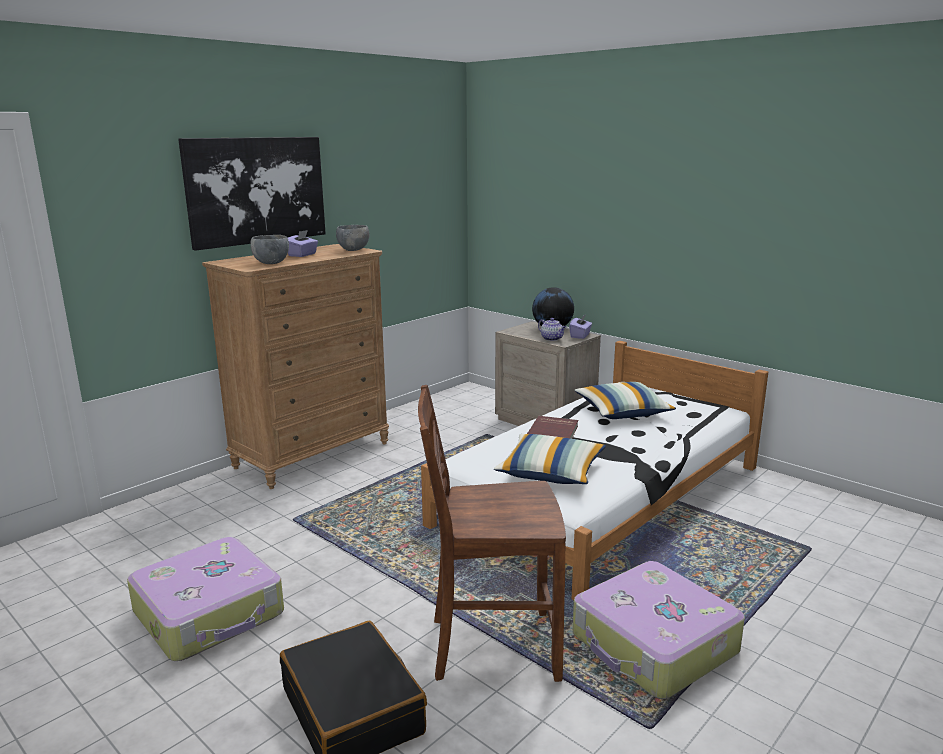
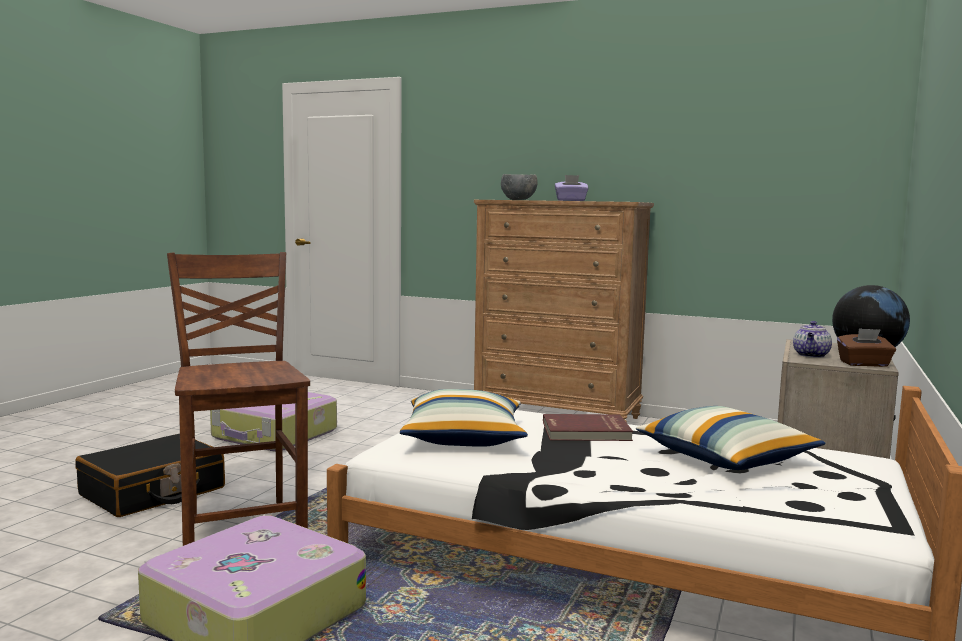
camera: 70 degrees right, 10 degrees down
(256, 190) = (567, 139): picture -> none
(353, 250) = (622, 201): grey bowl -> none
(580, 335) = (864, 364): purple tissue box -> brown tissue box

